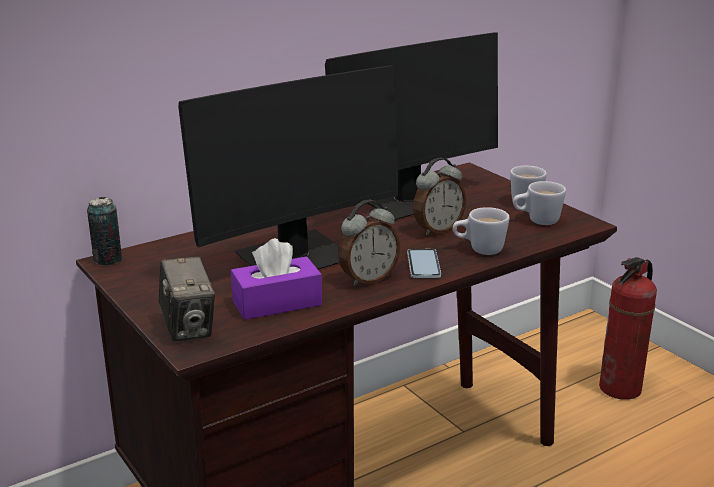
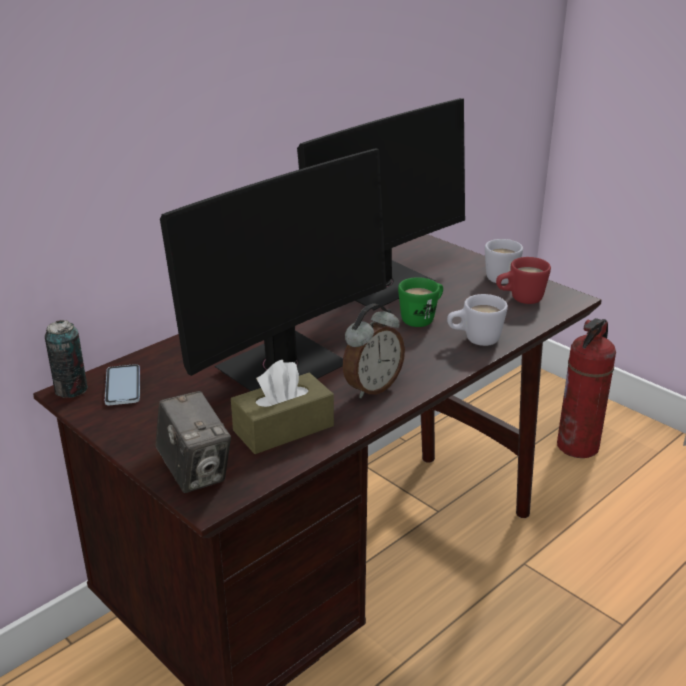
camera: 10 degrees left, 5 degrees up
(277, 303) = (283, 428): purple tissue box -> brown tissue box
(423, 265) = (424, 364): phone -> phone (123, 386)
(437, 229) = (422, 318): alarm clock -> green mug
(536, 221) = (520, 299): white mug -> red mug

